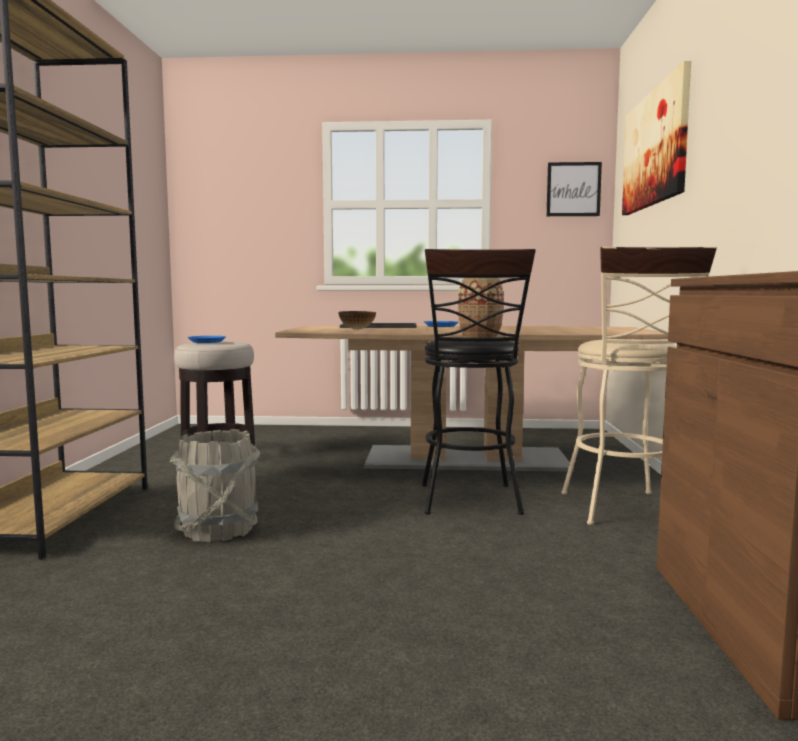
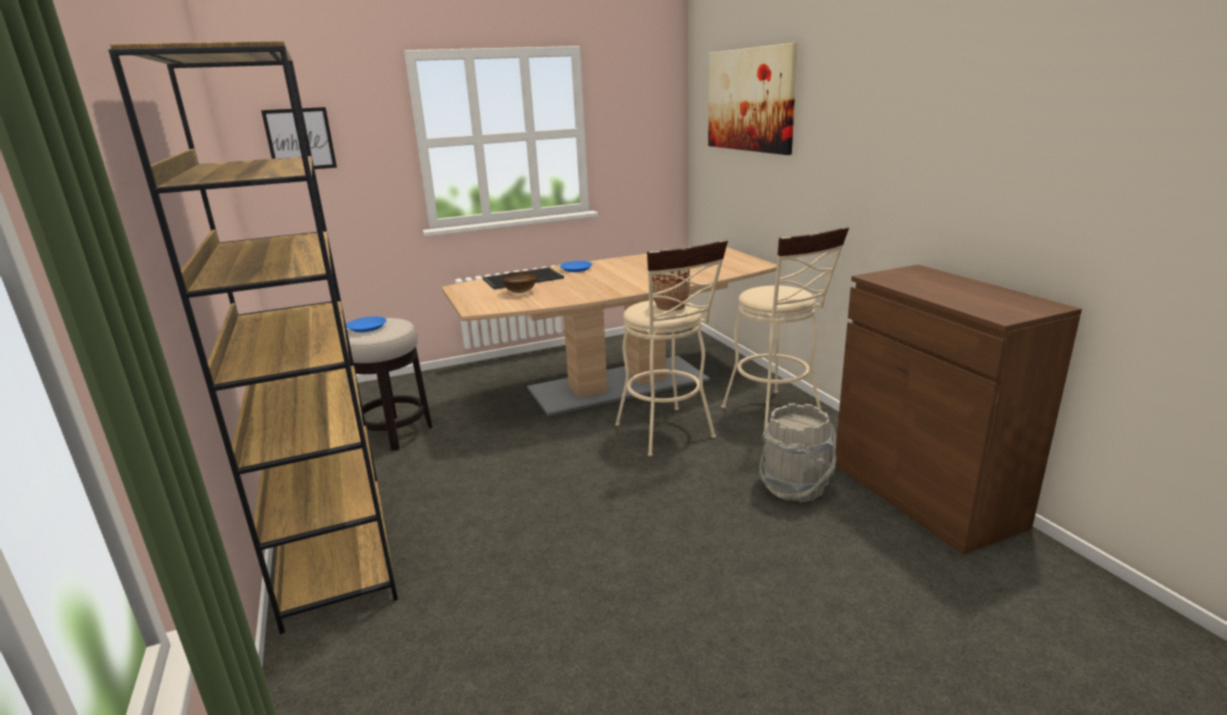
camera: 25 degrees left, 15 degrees up
(218, 530) = (509, 521): grey bucket -> grey bucket (794, 487)
(471, 502) = (669, 434): black stool -> beige stool
(573, 189) = (655, 114): picture -> picture (300, 139)

